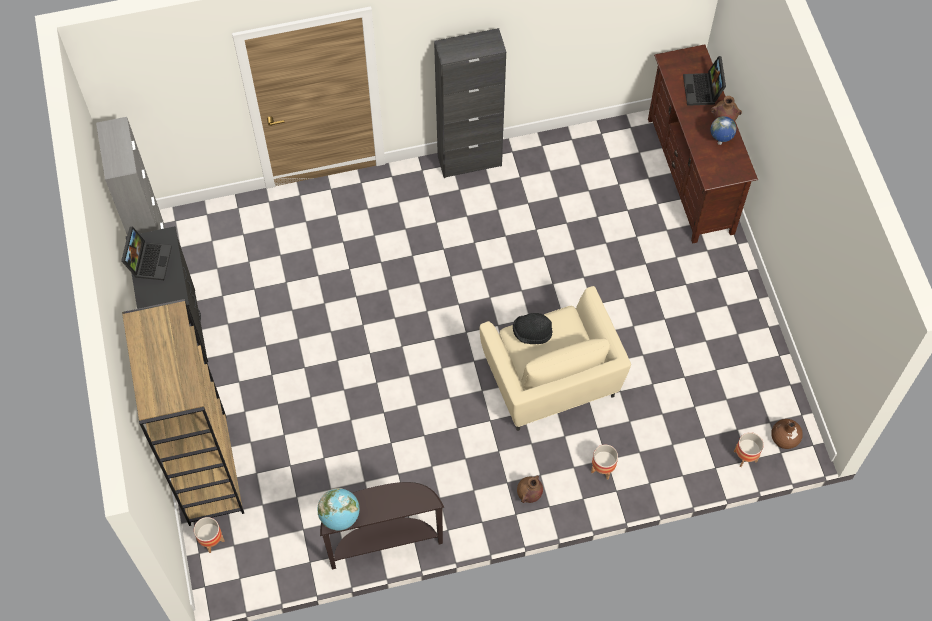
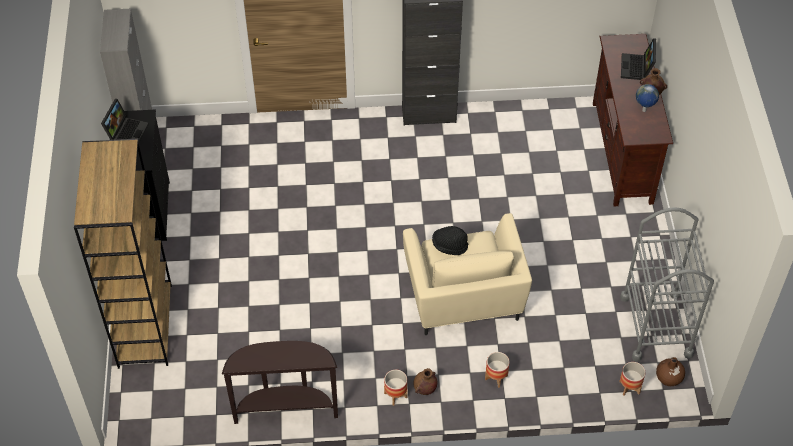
camera: 10 degrees right, 10 degrees down
(211, 540) = (134, 383): planter -> planter (395, 395)
(340, 516) = (242, 360): globe -> none
(761, 379) = (656, 326): none -> grey cart

